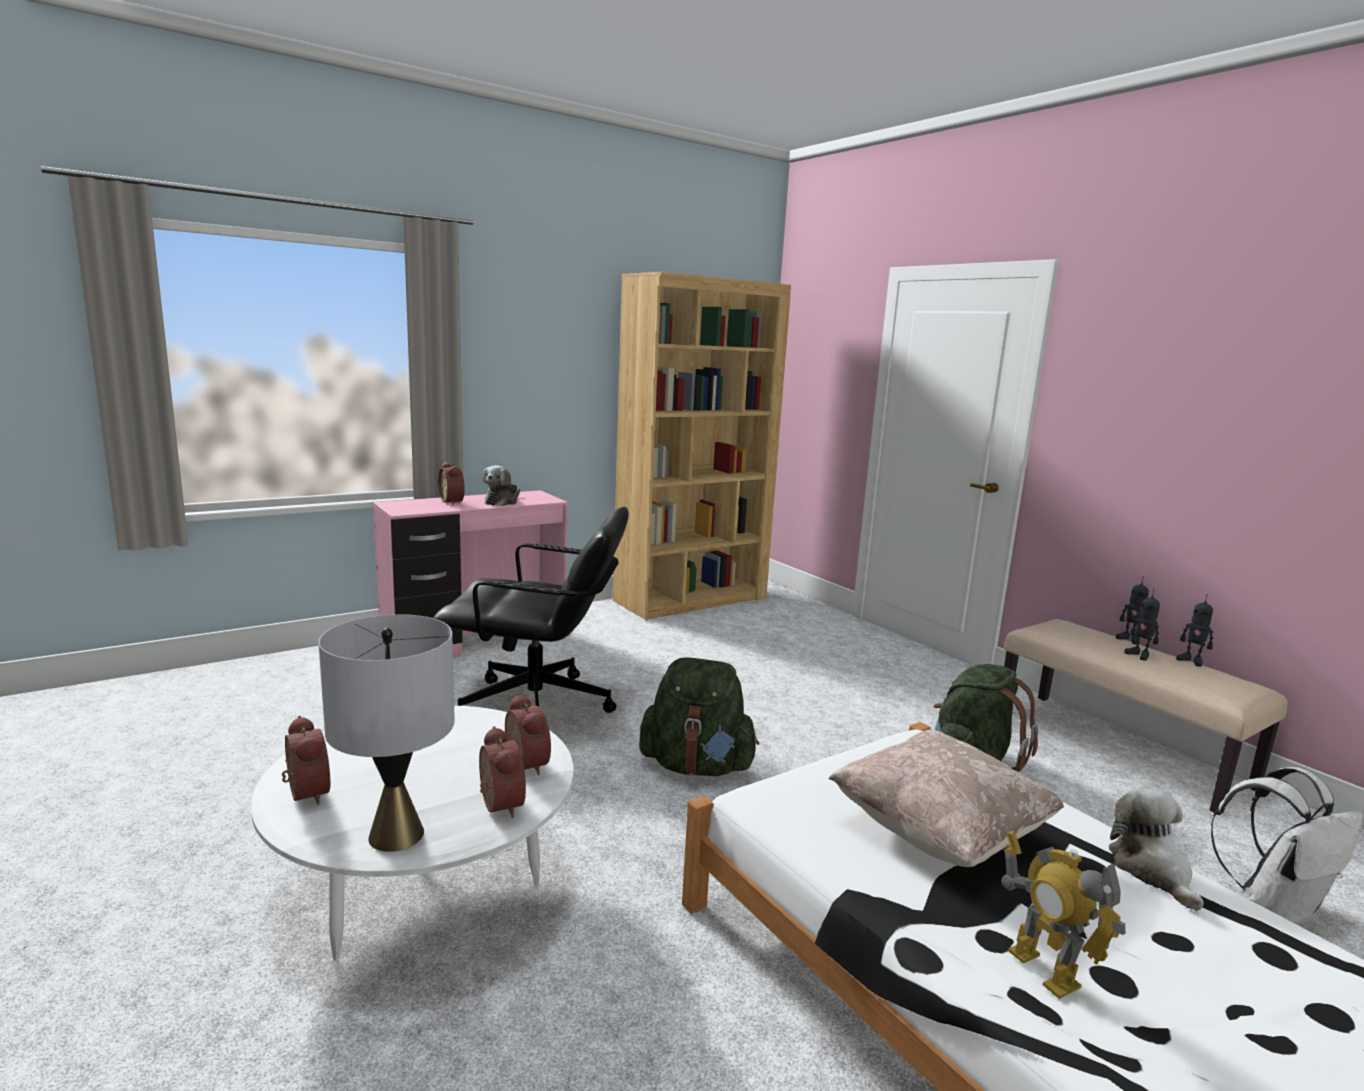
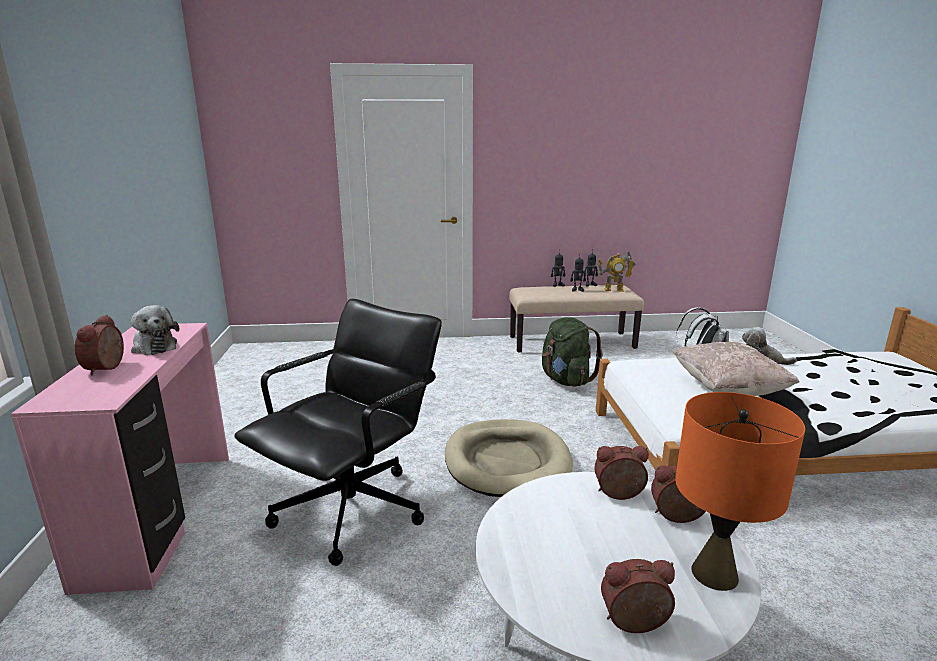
camera: 60 degrees left, 5 degrees up
(395, 835) = (714, 574): grey table lamp -> orange table lamp
(454, 501) = (108, 368): alarm clock -> alarm clock turned 90 degrees clockwise
(691, 599) = (236, 381): brown bookcase -> none
(696, 766) = (507, 462): green backpack -> beige dog bed
(1043, 969) = (839, 403): toy robot -> toy robot (614, 290)

